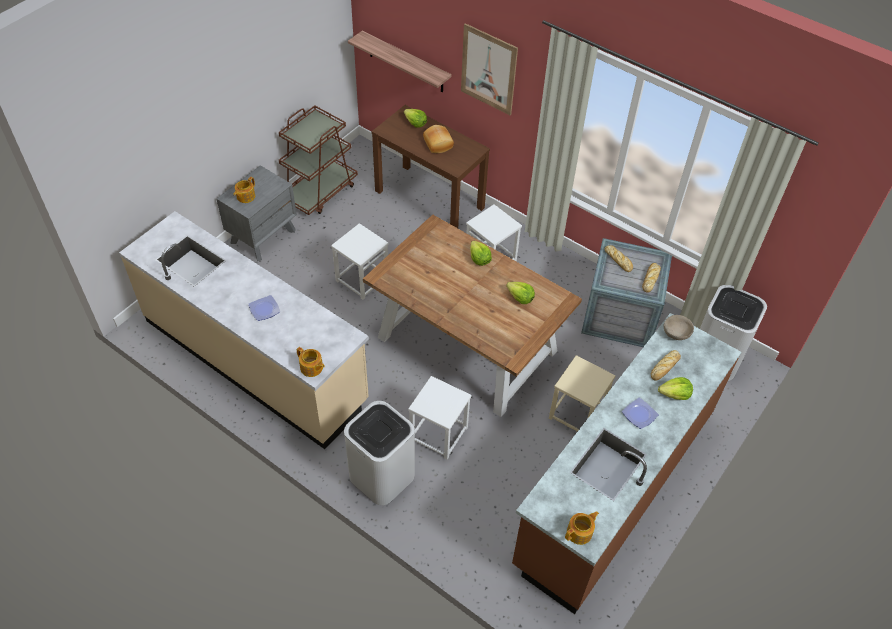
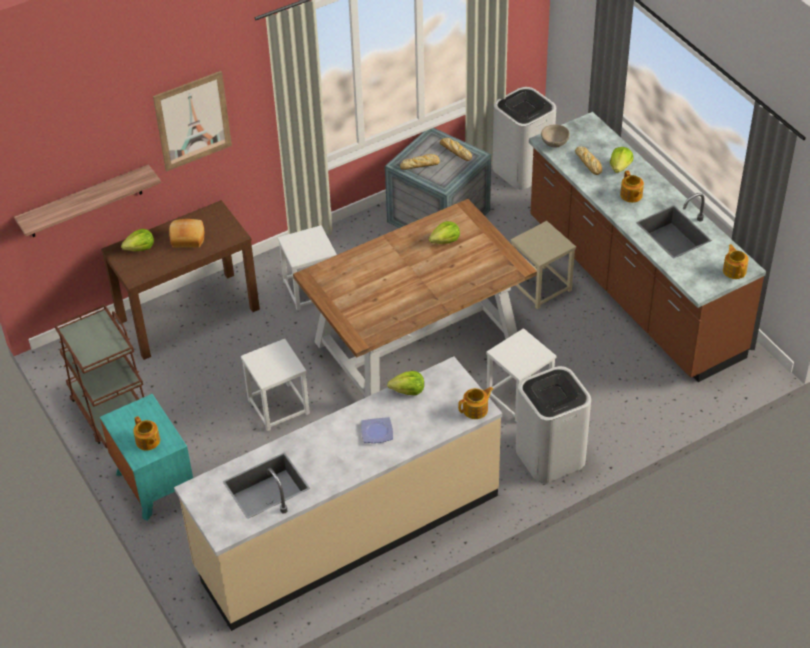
camera: 65 degrees left, 5 degrees down
(263, 236) = (154, 484): grey nightstand -> turquoise nightstand
(479, 259) = (378, 255): lettuce -> lettuce (408, 391)
(639, 414) = (631, 195): plate -> teapot

